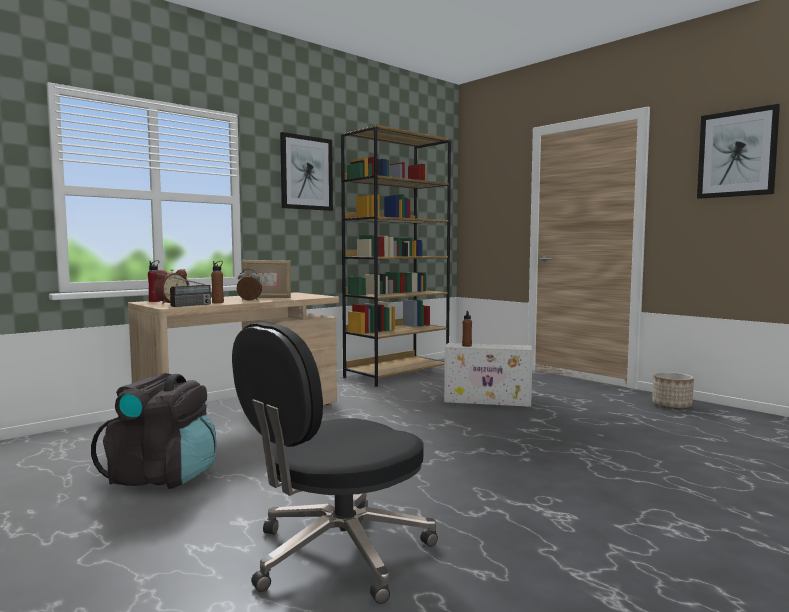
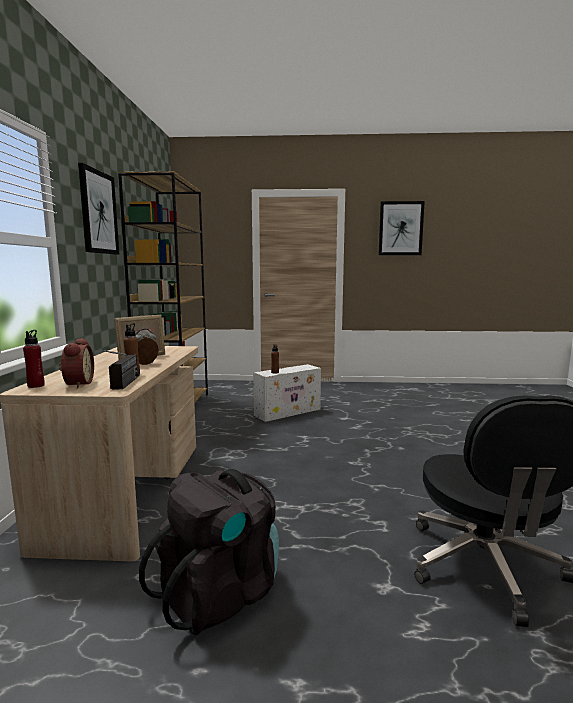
camera: 45 degrees left, 5 degrees up
(671, 405) = (377, 388): planter -> none

